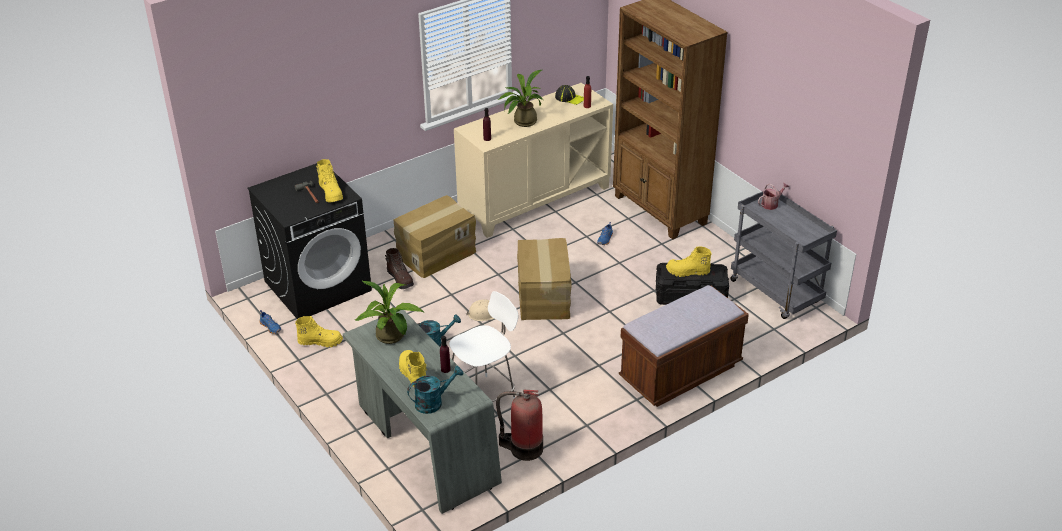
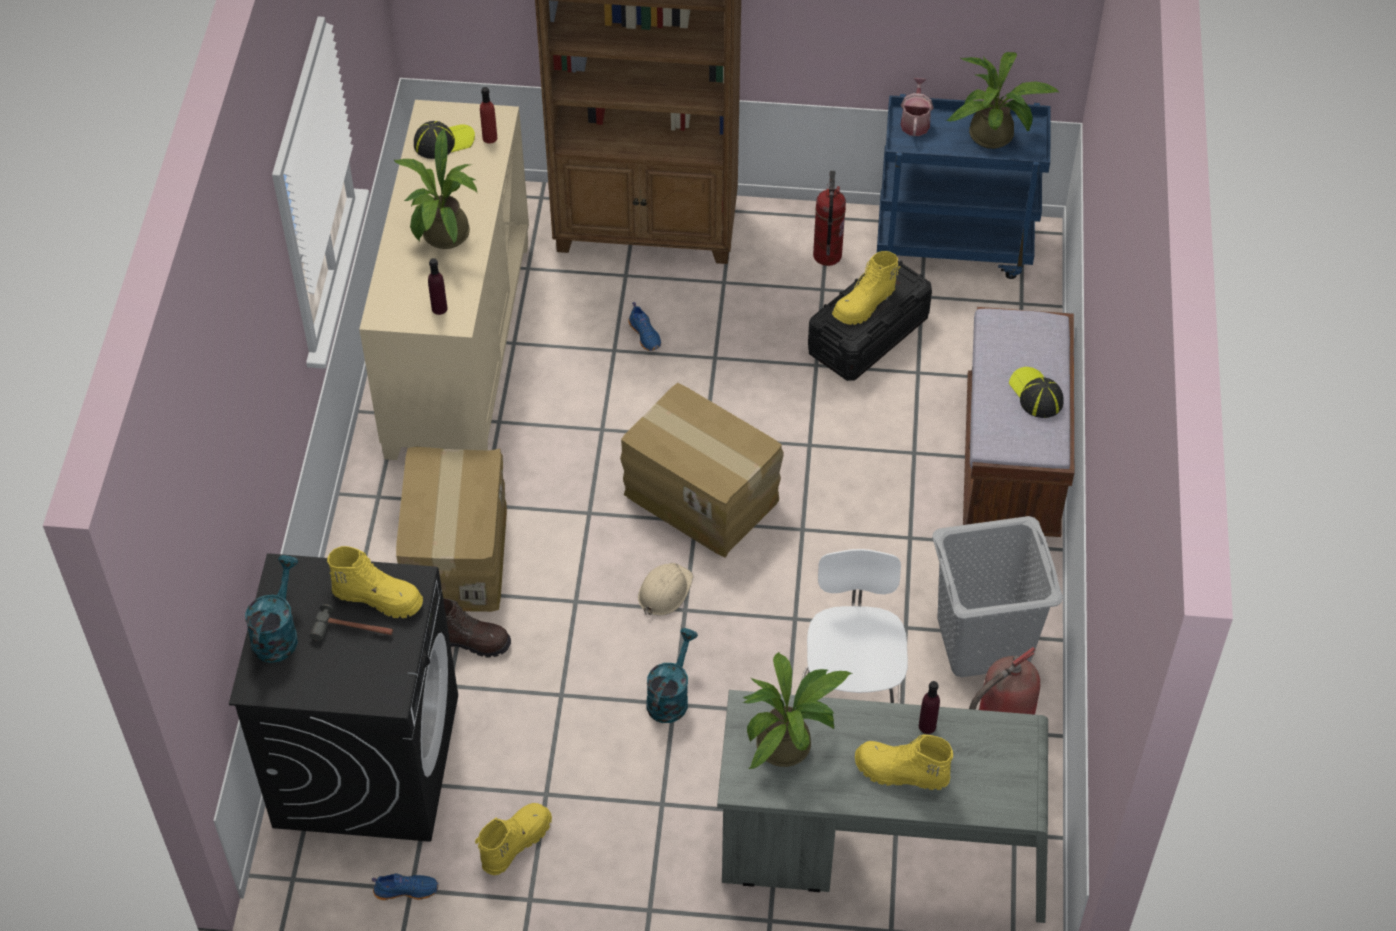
camera: 50 degrees left, 15 degrees up
(433, 402) = (987, 786): turquoise watering can -> turquoise watering can (277, 633)
(571, 416) = (984, 641): none -> grey laundry basket
(682, 323) = (1035, 394): none -> cap
(716, 261) = (826, 255): none -> fire extinguisher
(777, 292) = (954, 245): grey cart -> blue cart
(798, 228) = (996, 137): none -> potted plant

